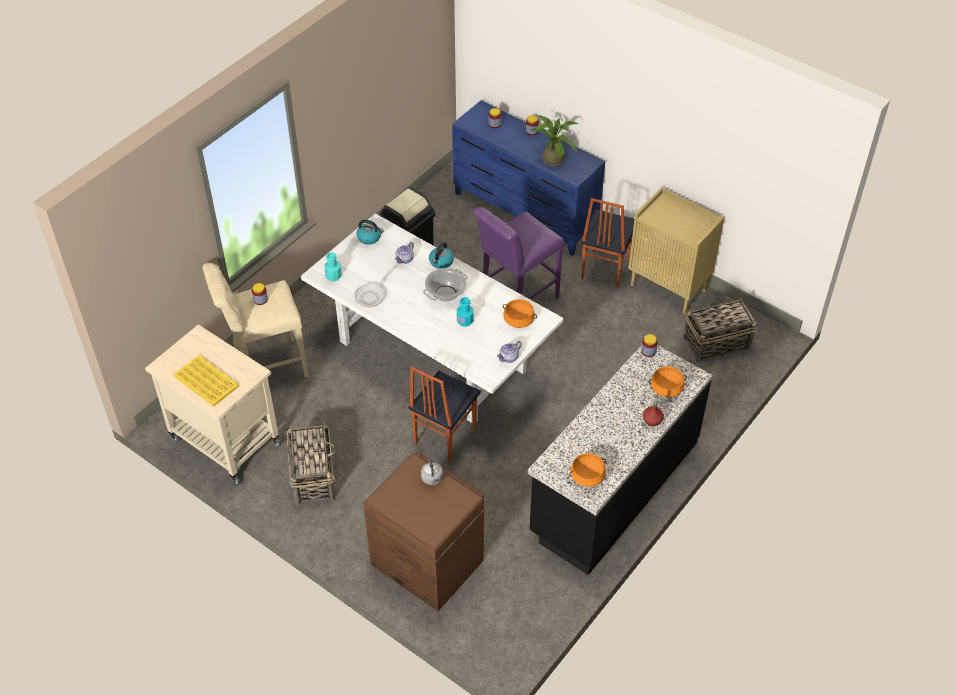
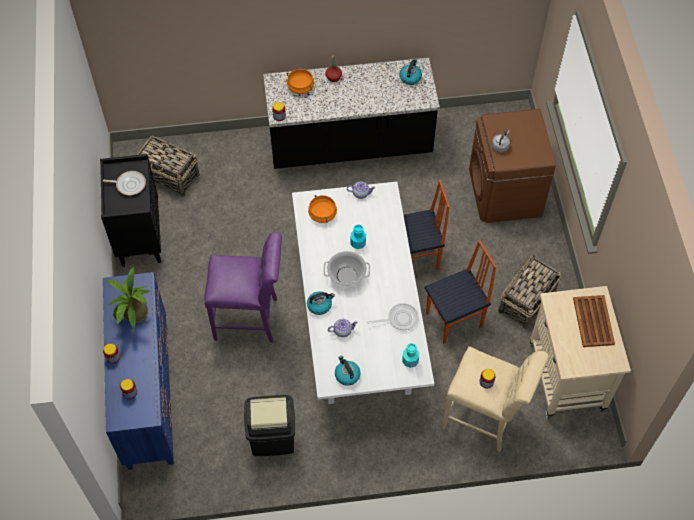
camera: 135 degrees left, 10 degrees up
(206, 381) = (593, 322): yellow tray -> brown tray
(587, 476) = (410, 77): orange cooking pot -> kettle
(604, 269) = (160, 290): chair -> chair (455, 321)
(668, 288) = (140, 238): beige cabinet -> black cabinet
(680, 223) = (129, 184): none -> frying pan

